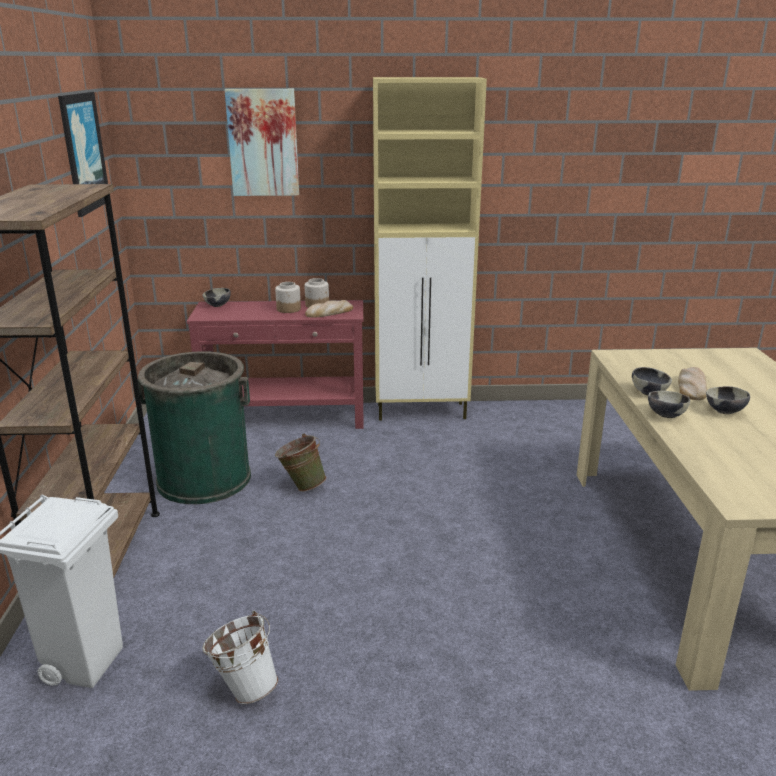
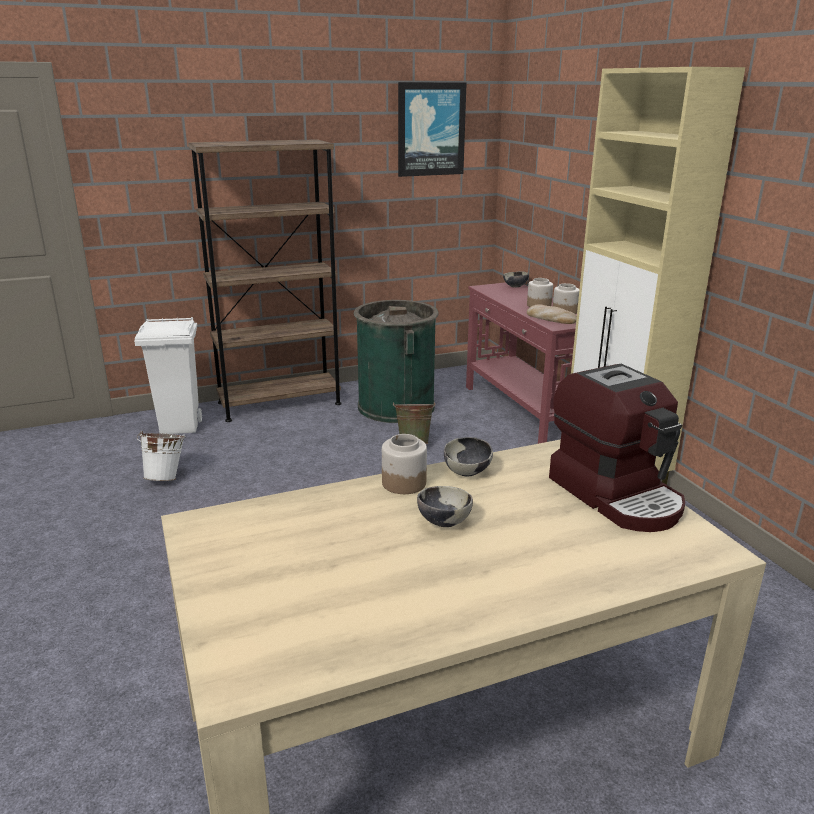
camera: 70 degrees right, 0 degrees up
(263, 143) = (571, 138): picture -> none
(665, 415) = (403, 483): bowl -> jar
(683, 360) = (617, 494): none -> coffee machine
(691, 387) = (513, 500): bread -> none

